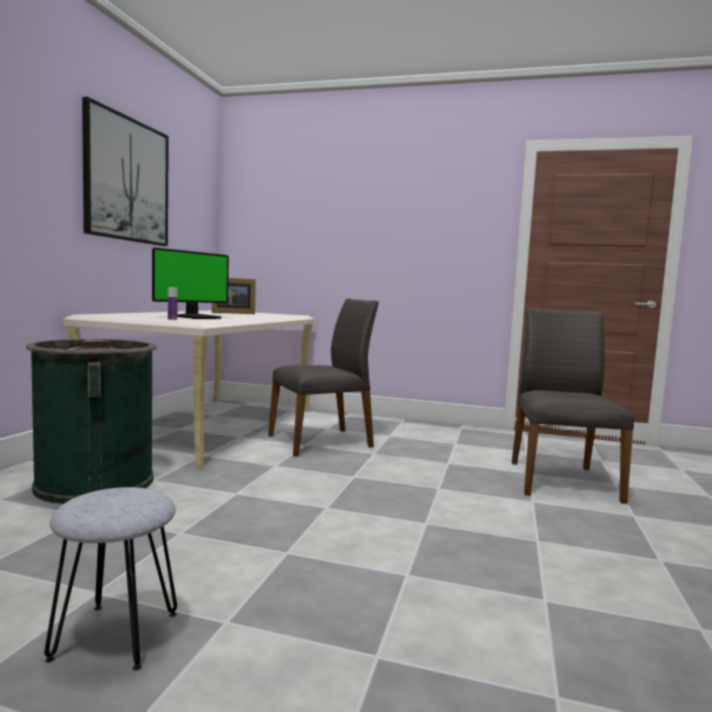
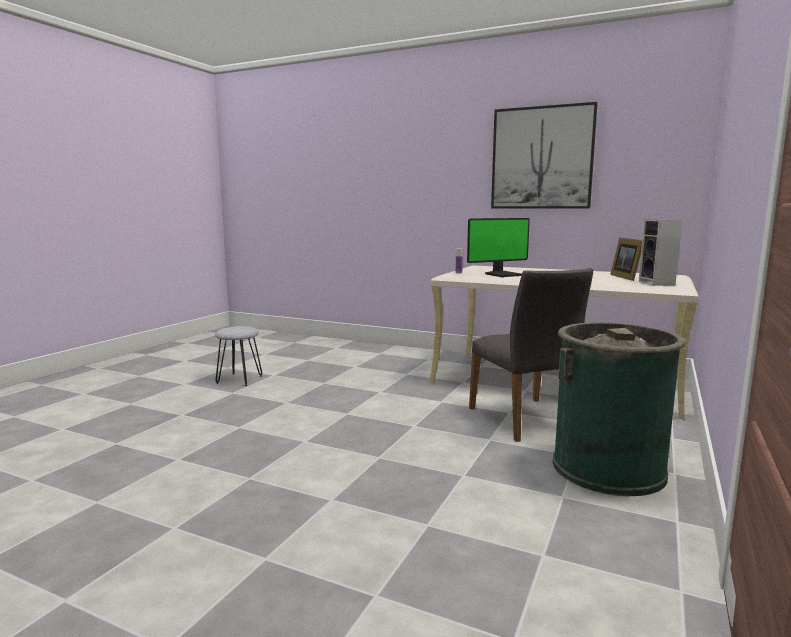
camera: 100 degrees right, 5 degrees up
(95, 483) = (403, 364): green trash can -> green trash can (608, 468)
(198, 317) = (503, 274): monitor -> monitor turned 75 degrees counterclockwise
(273, 314) = (658, 283): none -> speaker
(560, 480) = (396, 543): grey chair -> none

